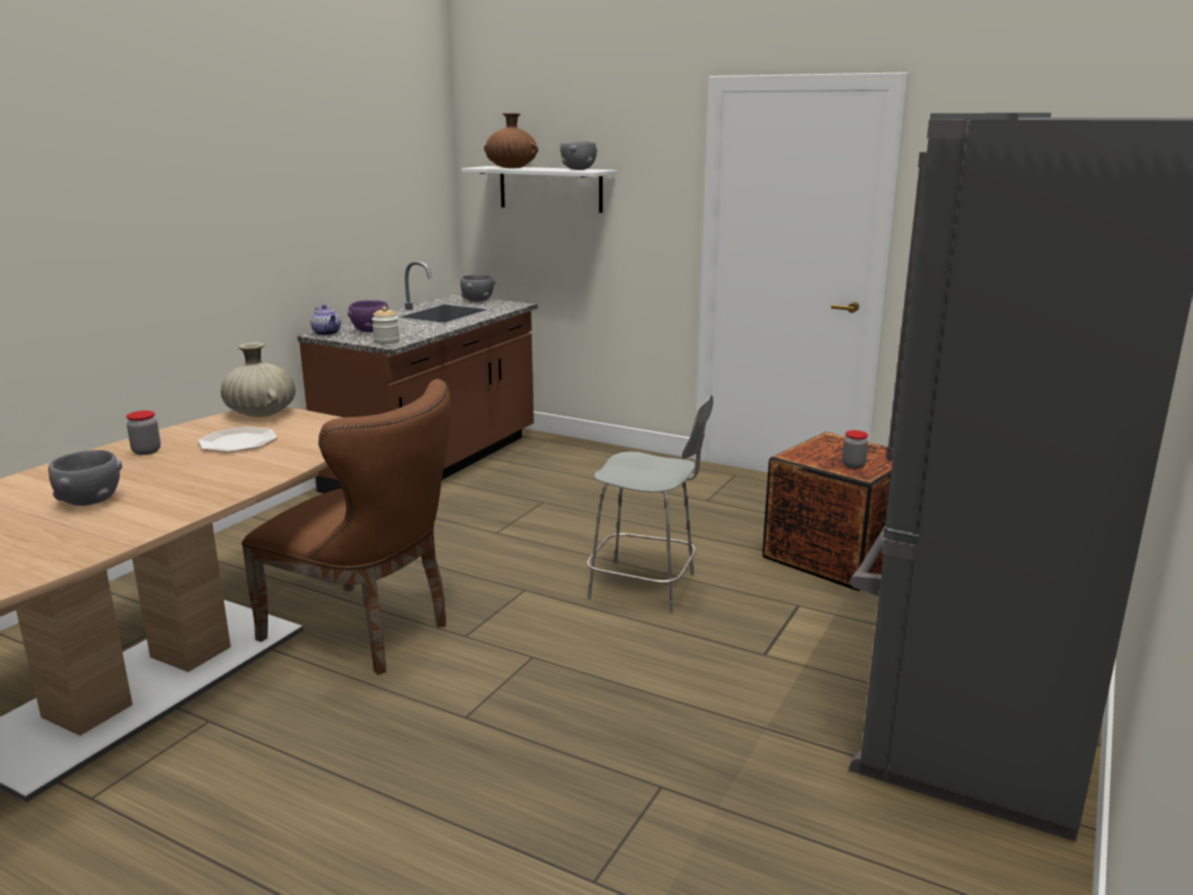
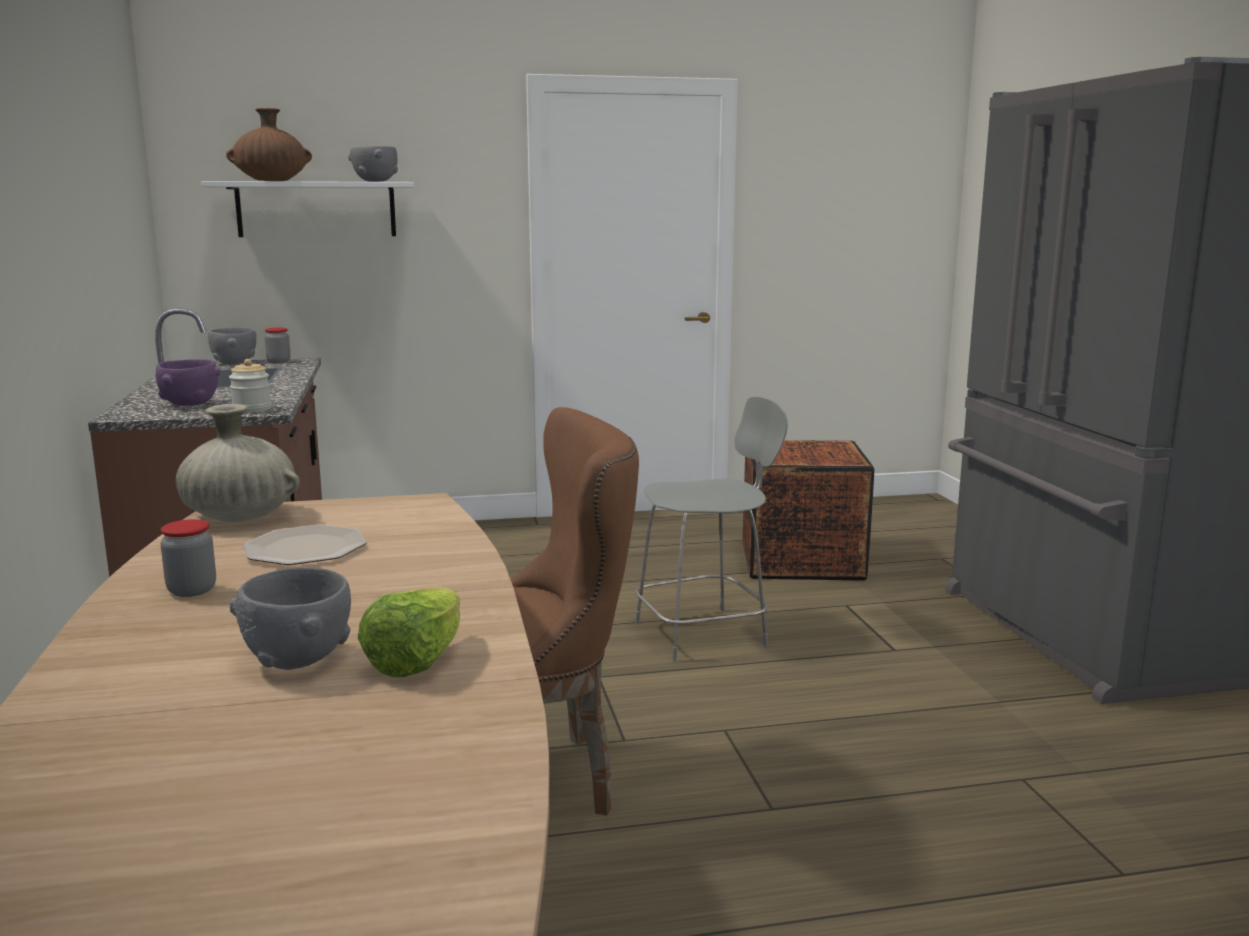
camera: 40 degrees left, 5 degrees down
(119, 520) = (417, 661): none -> lettuce
(327, 333) = (130, 414): teapot -> none
(853, 465) = (830, 457): jar -> jar (278, 362)

